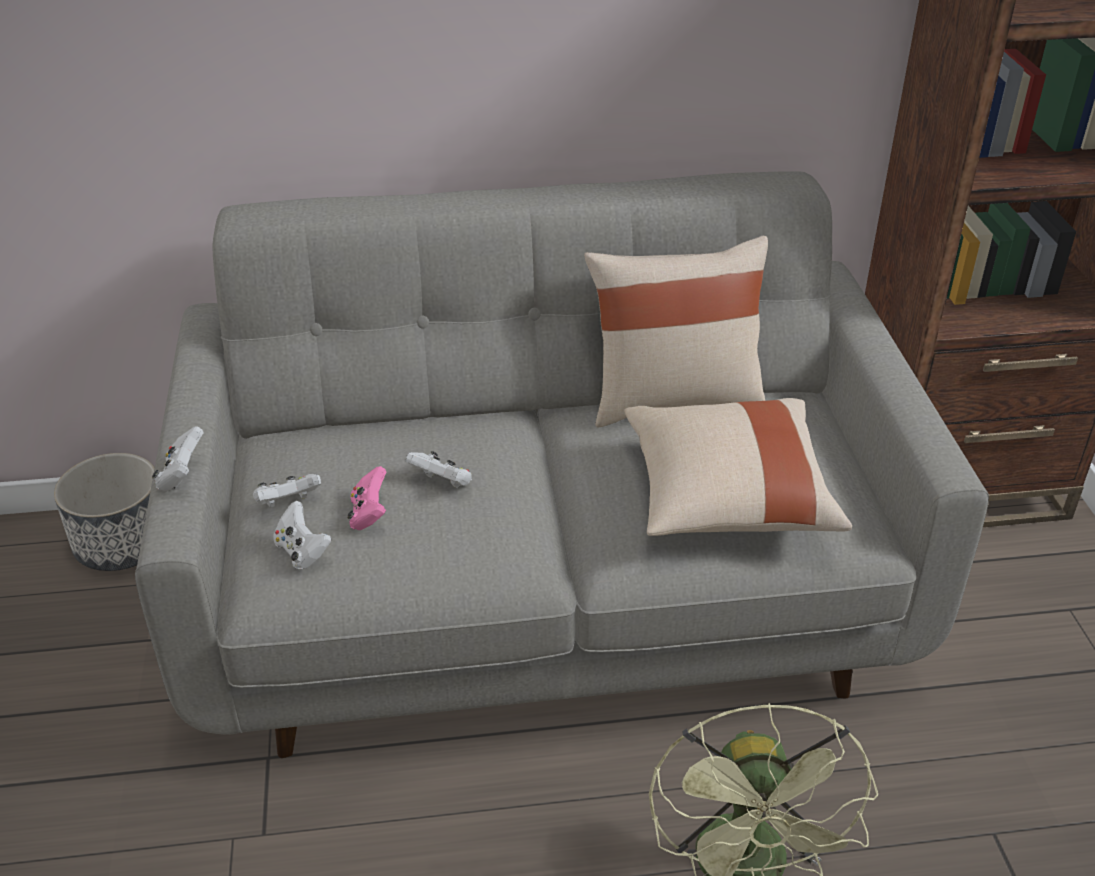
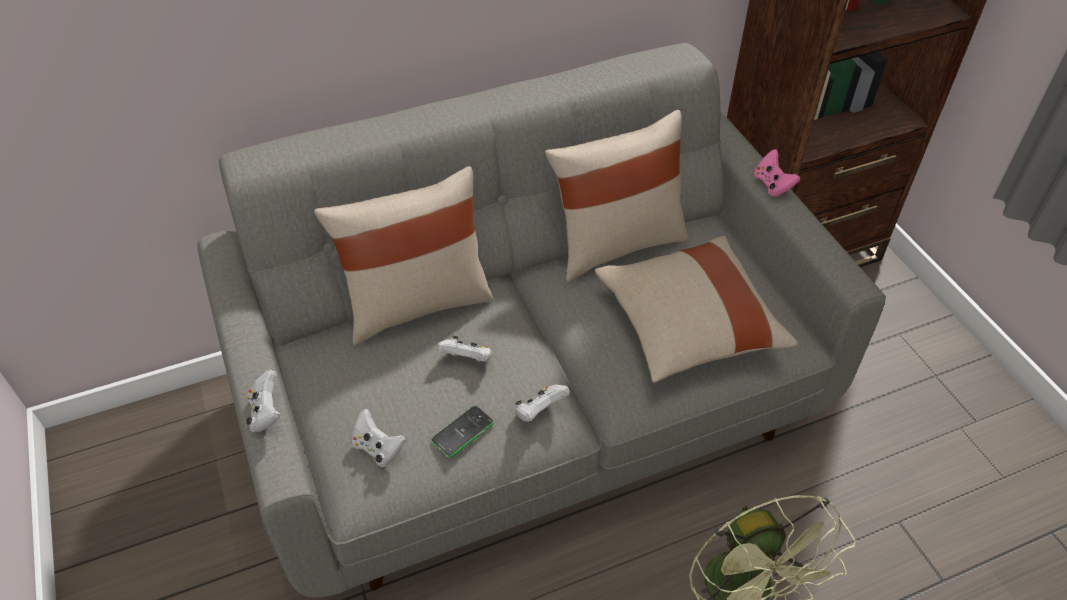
camera: 15 degrees left, 10 degrees up
(123, 543) = (173, 429): planter -> none
(288, 503) = (349, 405): white game controller -> white game controller (539, 411)
(369, 515) = (419, 401): pink game controller -> pink game controller (772, 185)
(406, 554) = (462, 432): none -> phone
(409, 419) = (416, 303): none -> beige pillow

